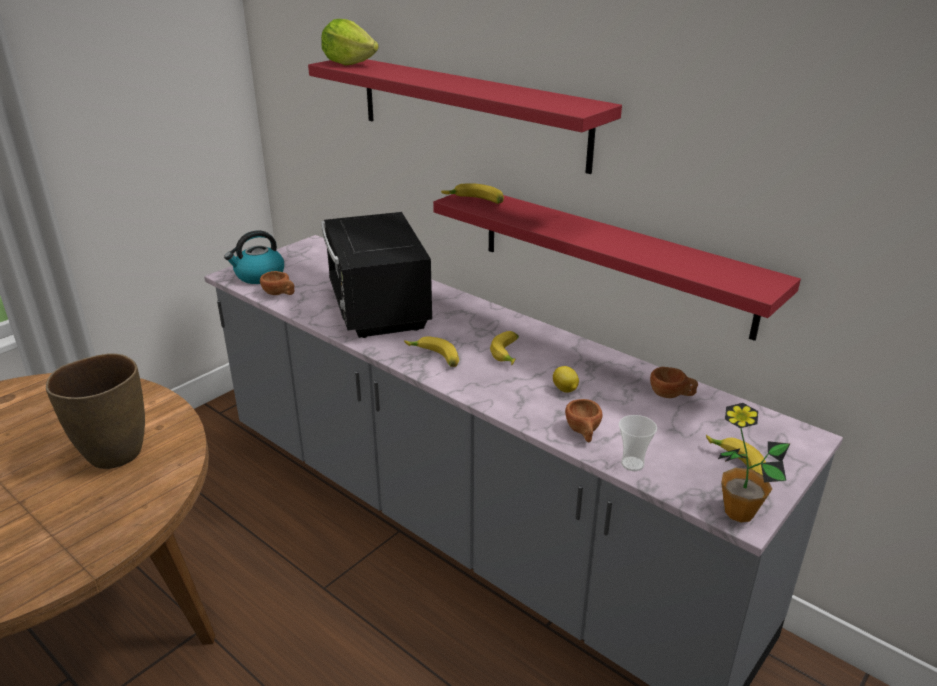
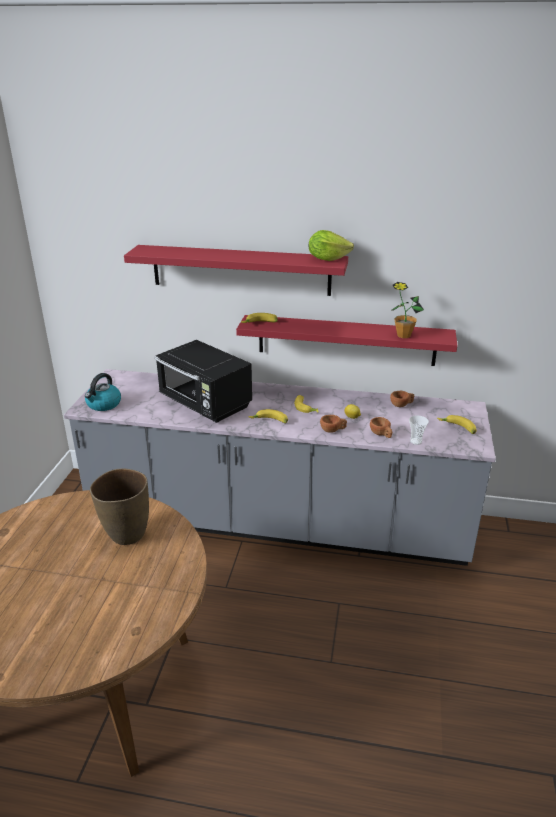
camera: 30 degrees left, 0 degrees up
(279, 294) = (132, 412): brown cup -> brown cup (333, 430)
(349, 63) = (150, 251): lettuce -> lettuce (327, 259)
(739, 512) = (475, 446): potted plant -> potted plant (403, 335)

